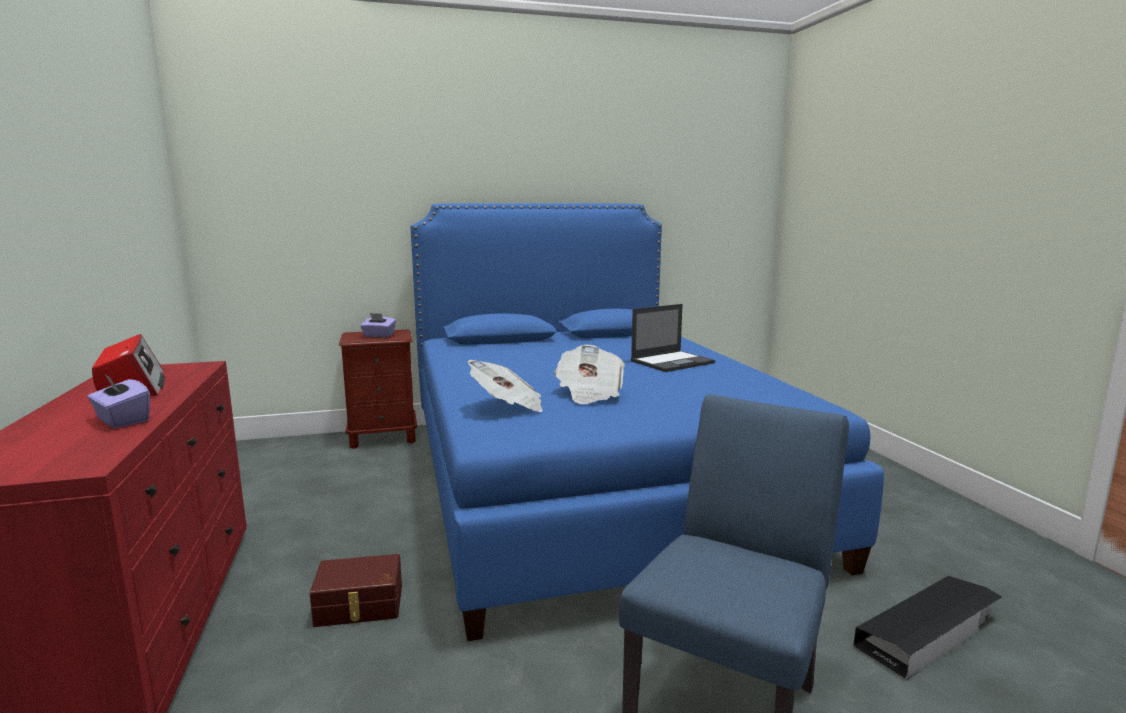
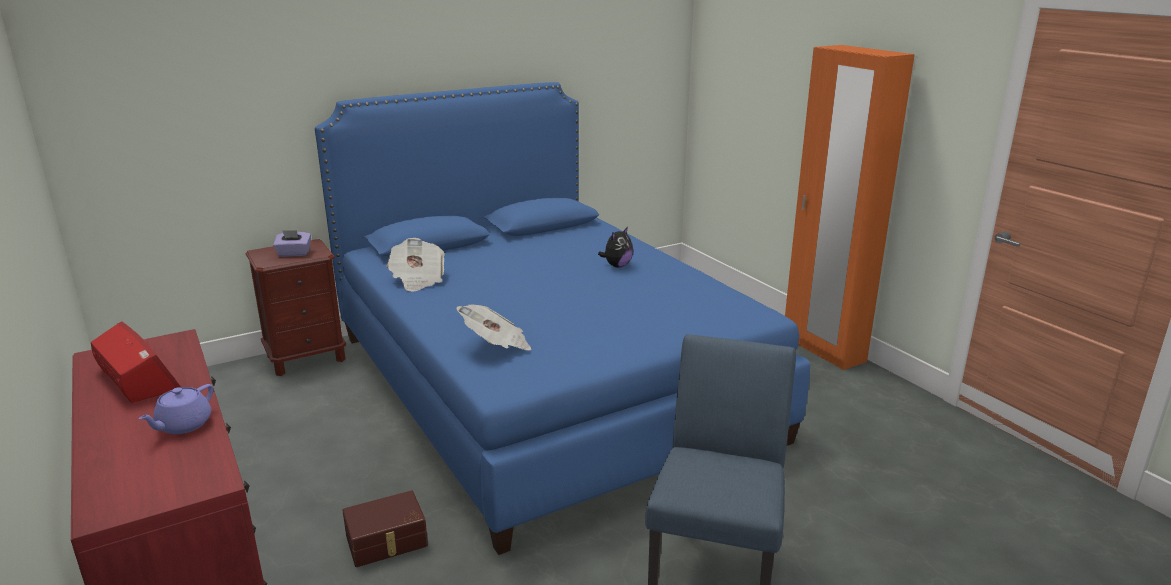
camera: 15 degrees left, 10 degrees up
(122, 420) = (183, 425): purple tissue box -> purple teapot
(589, 393) = (561, 320): newspaper -> newspaper (417, 280)
(673, 362) = (617, 266): laptop -> plush toy
(912, 483) = (823, 349): none -> orange wardrobe
(929, 632) = (845, 485): black storage box -> none

